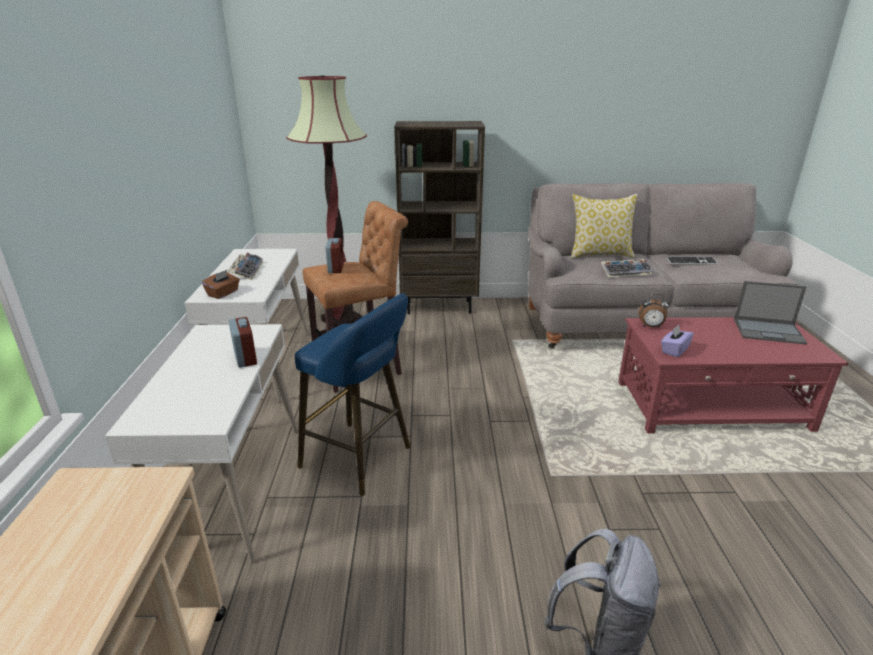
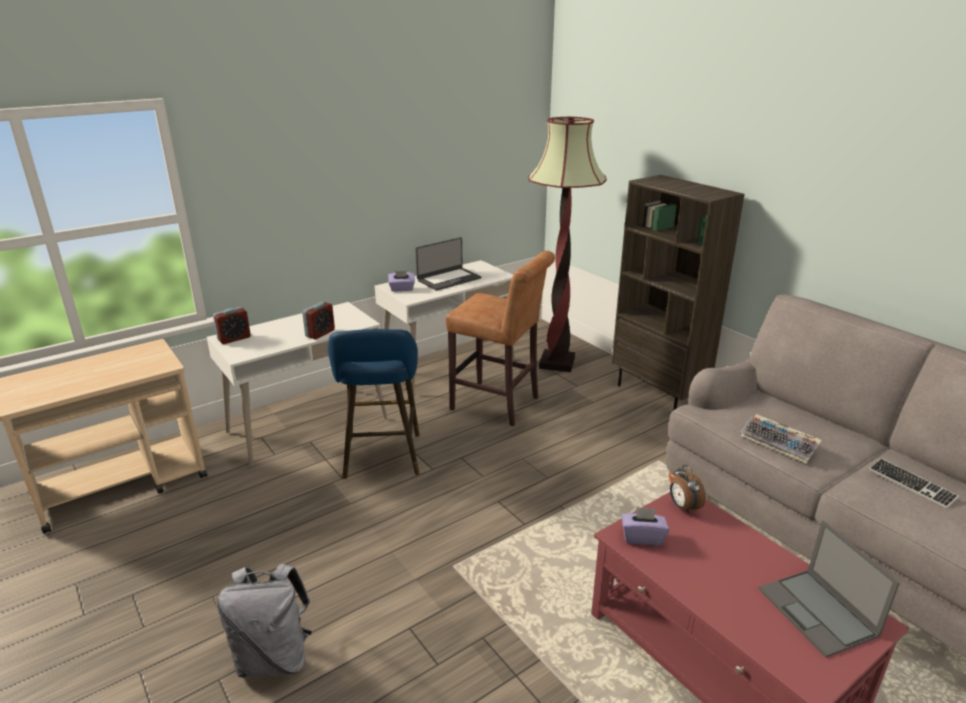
camera: 55 degrees right, 0 degrees up
(223, 293) = (402, 289): brown tissue box -> purple tissue box
(246, 270) = (448, 279): keyboard -> laptop
(336, 268) = (485, 301): alarm clock -> alarm clock (234, 338)
(600, 255) = (809, 413): pillow -> none

